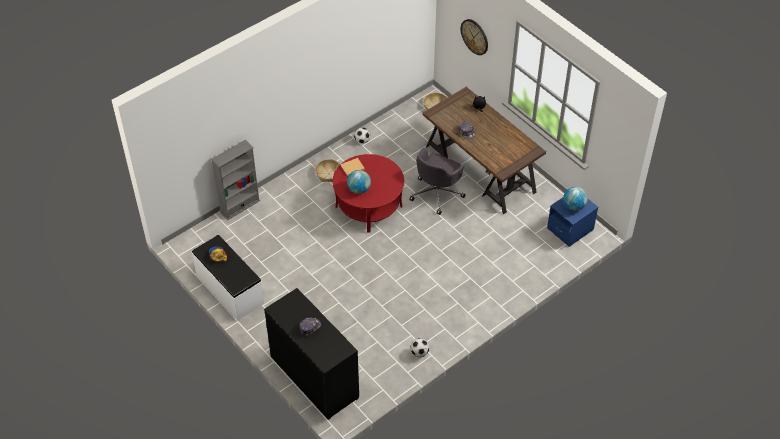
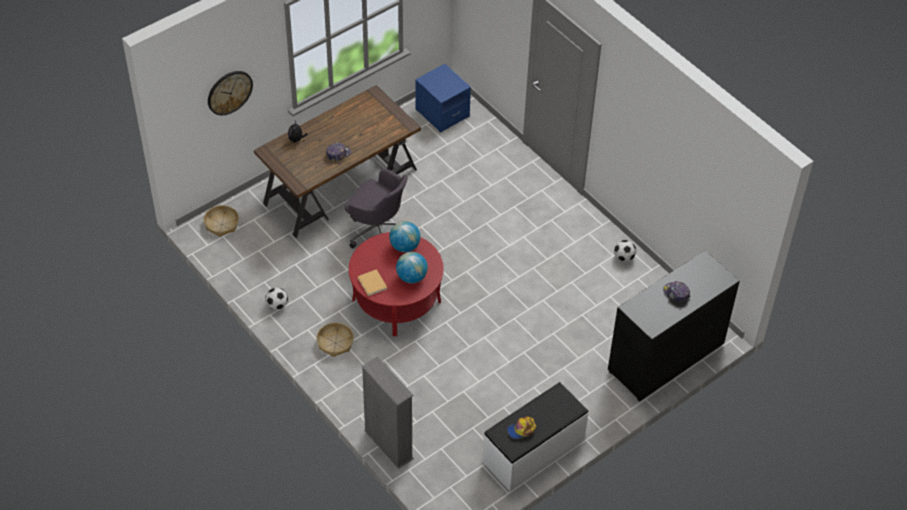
camera: 90 degrees left, 0 degrees up
(574, 206) = (443, 83): globe -> globe (404, 246)

